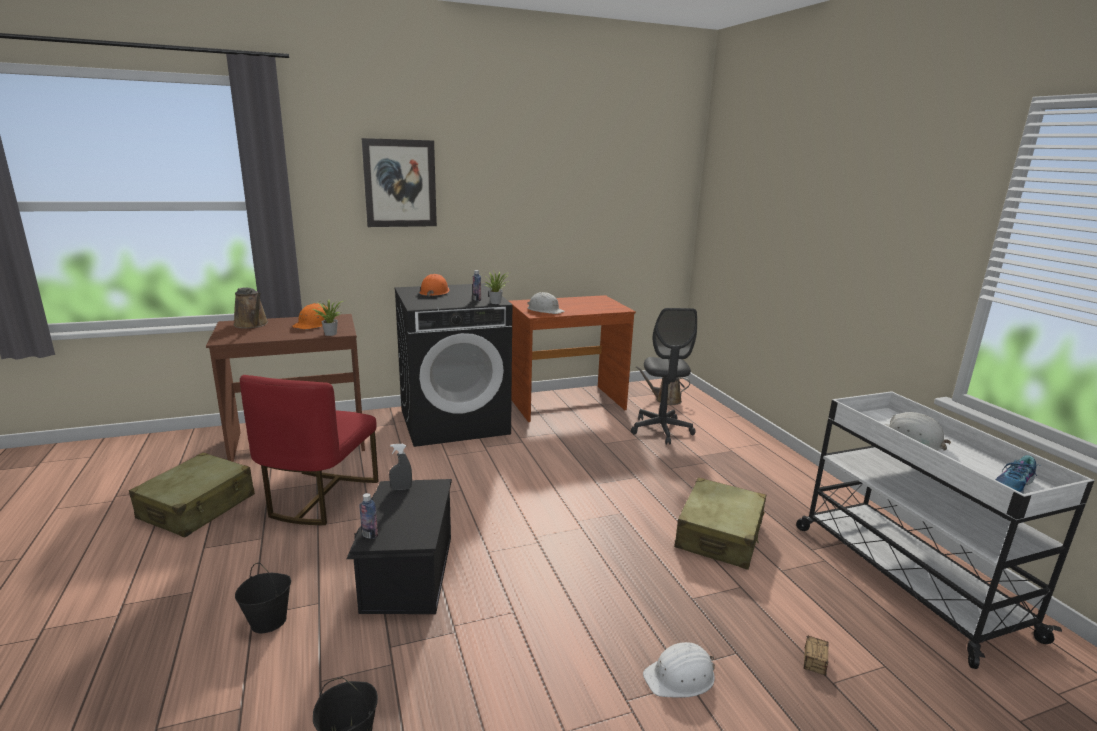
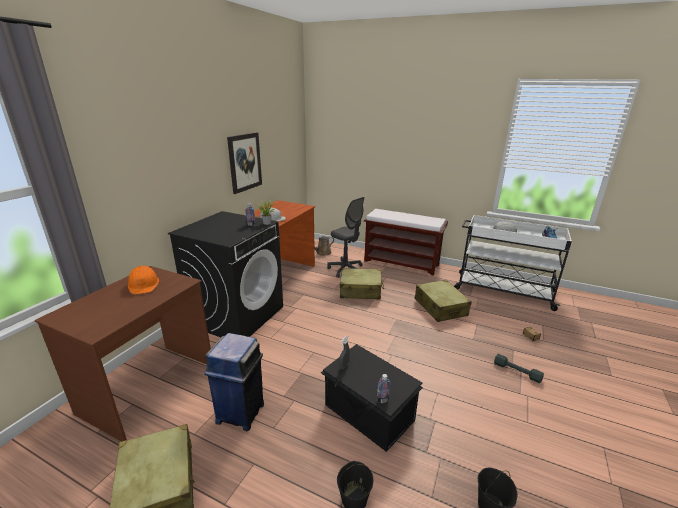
camera: 45 degrees left, 5 degrees up
(252, 325) = (85, 308): brown watering can -> none
(319, 498) = (241, 412): red chair -> blue trash can
(329, 333) = (178, 287): potted plant -> none
(400, 183) = (155, 145): picture -> picture (245, 162)
(434, 292) = (209, 228): orange hard hat -> none
(635, 461) = (361, 290): none -> beige suitcase
(680, 677) = (517, 371): white hard hat -> grey dumbbell
(771, 457) = (402, 263): none -> brown bench

